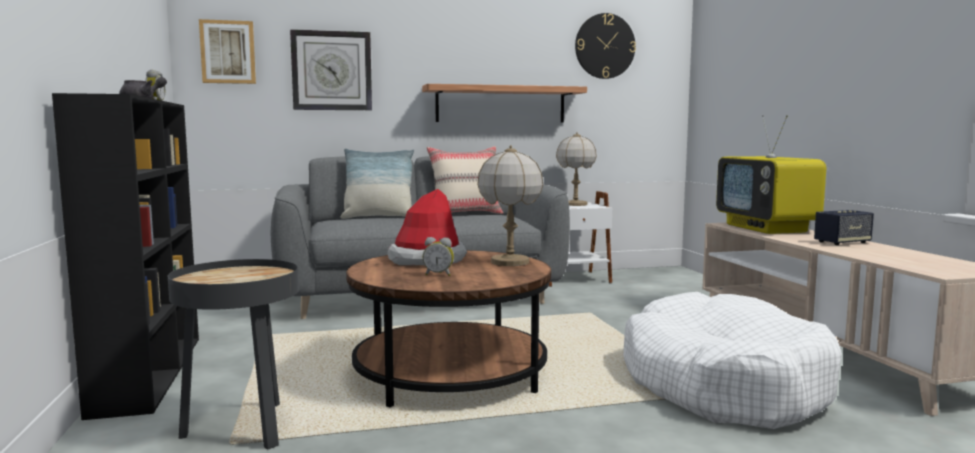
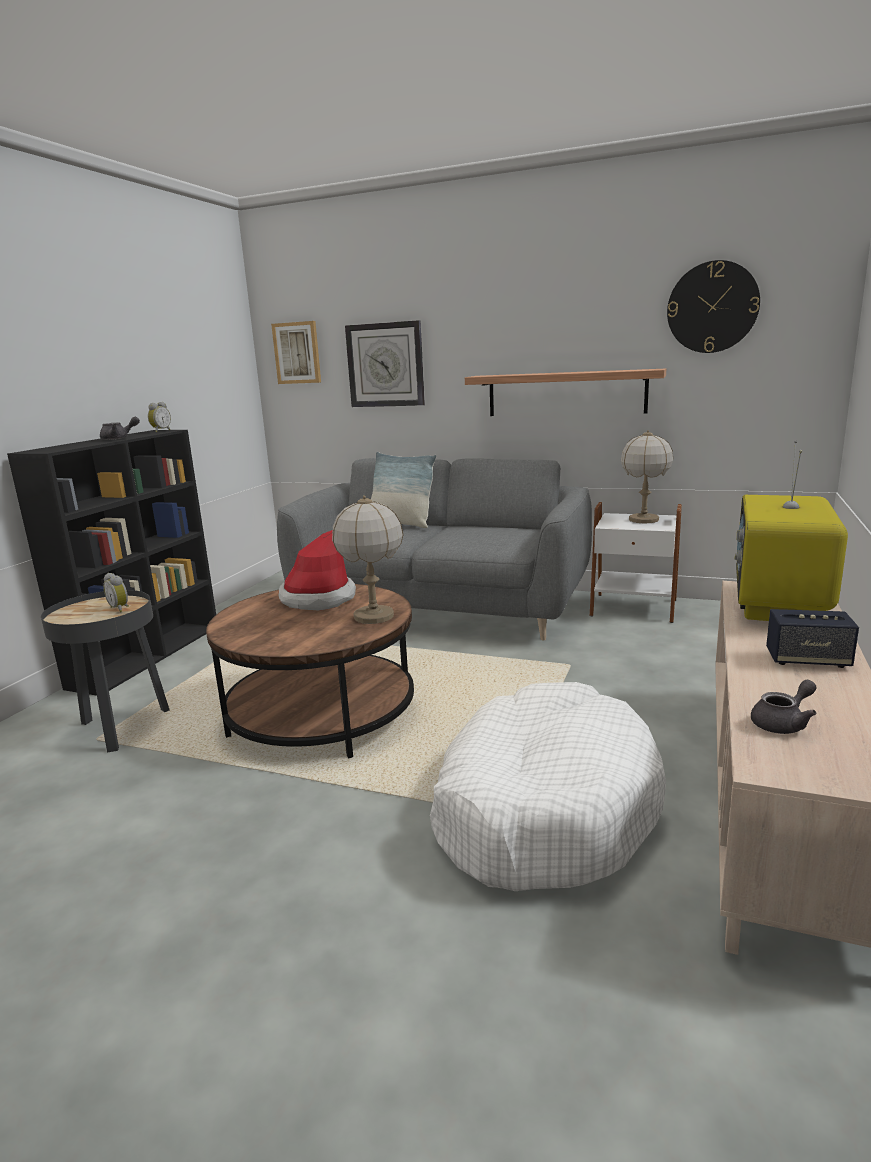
camera: 35 degrees right, 10 degrees up
(438, 274) = (279, 625): alarm clock -> alarm clock (120, 608)
(465, 214) = (493, 526): beige pillow -> none
(902, 261) = (783, 723): none -> grey teapot

